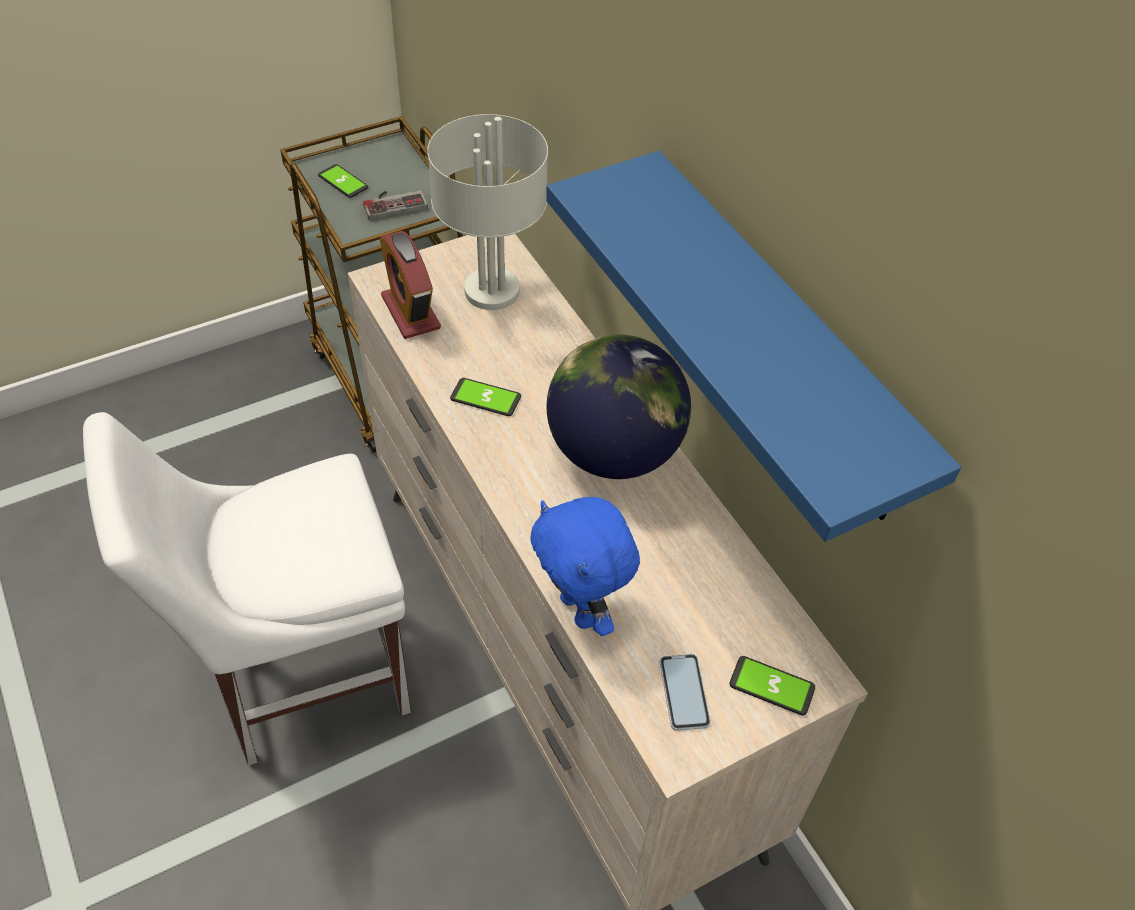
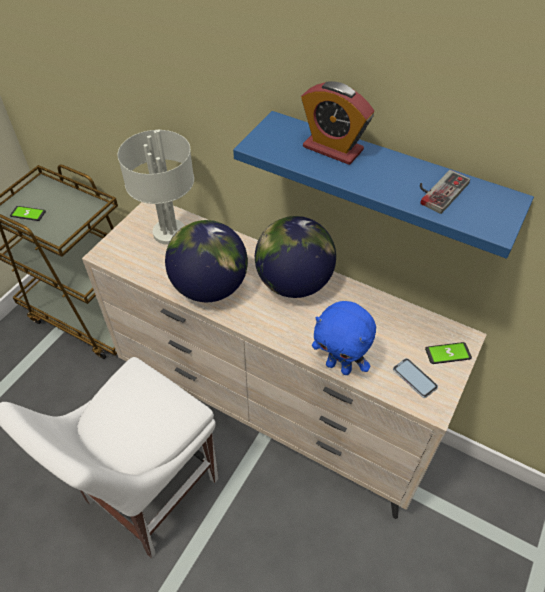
camera: 30 degrees left, 0 degrees up
(394, 203) = (67, 213): game controller -> game controller (438, 190)
(410, 312) = (134, 263): alarm clock -> alarm clock (332, 148)
(485, 398) = (210, 288): phone -> globe

